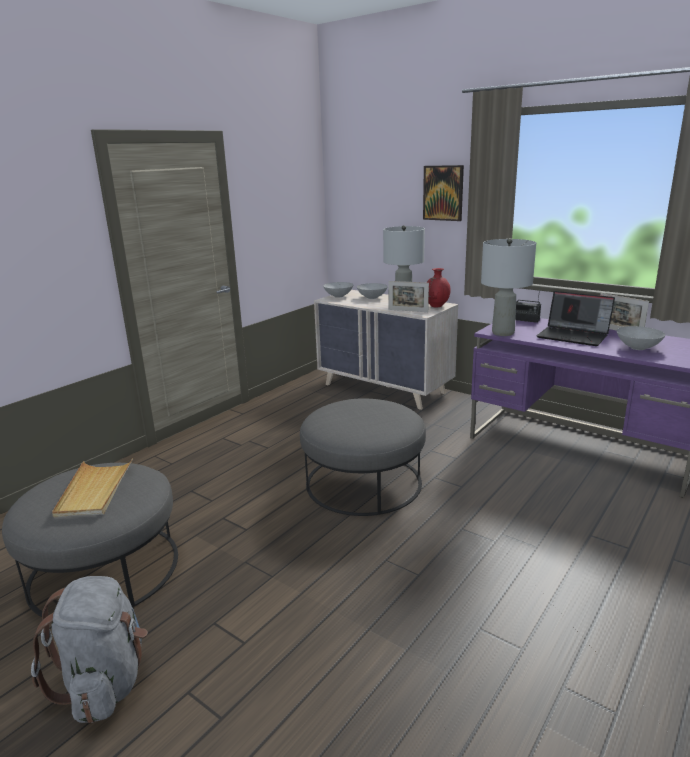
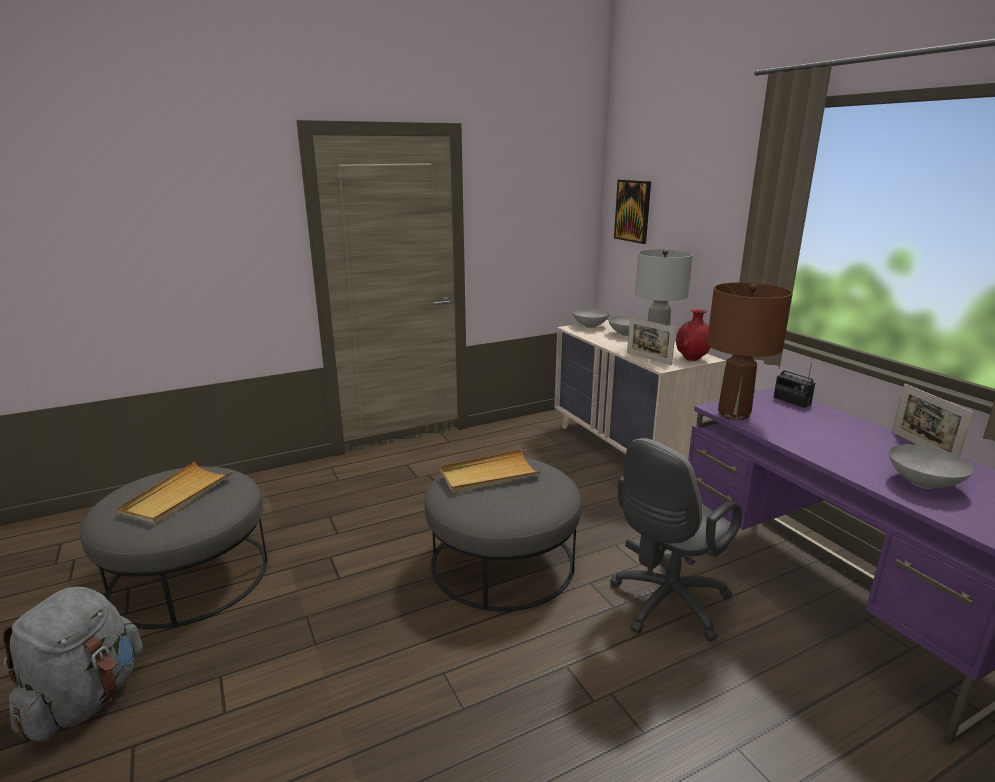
camera: 25 degrees right, 0 degrees up
(346, 414) = (488, 475): none -> beige tray
(443, 193) = (725, 211): picture -> picture (633, 211)
(491, 476) = (665, 605): none -> grey office chair
(502, 333) = (733, 414): grey table lamp -> brown table lamp
(574, 336) = (836, 440): laptop -> none

